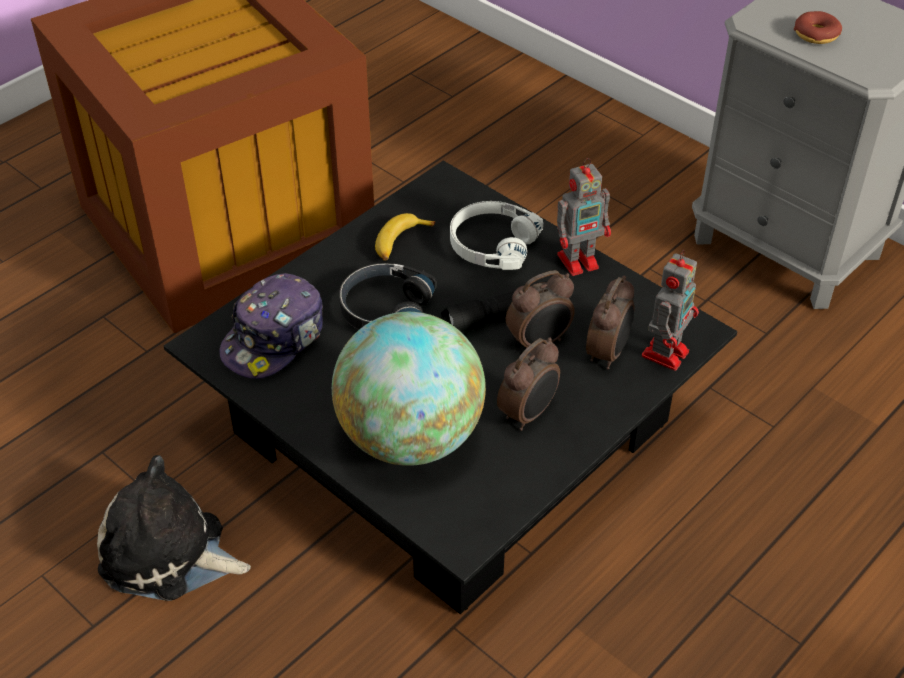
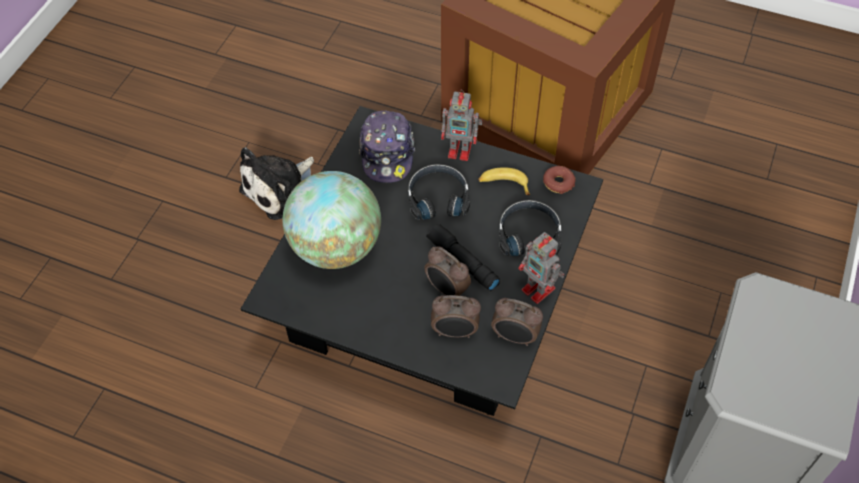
camera: 70 degrees right, 10 degrees up
(169, 554) = (281, 189): plush toy -> plush toy turned 135 degrees counterclockwise
(275, 339) = (387, 153): cap -> cap turned 105 degrees counterclockwise
(492, 244) = (529, 234): white headphones -> black headphones
(528, 414) = (380, 302): alarm clock -> alarm clock (515, 337)
(666, 352) = (472, 366): toy robot -> toy robot (461, 150)
(816, 35) = (768, 339): donut -> donut (558, 183)

